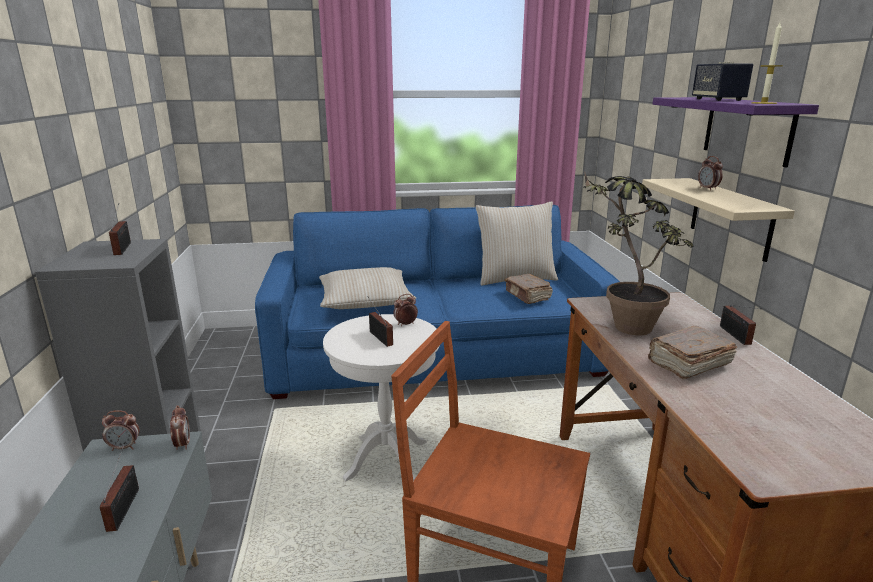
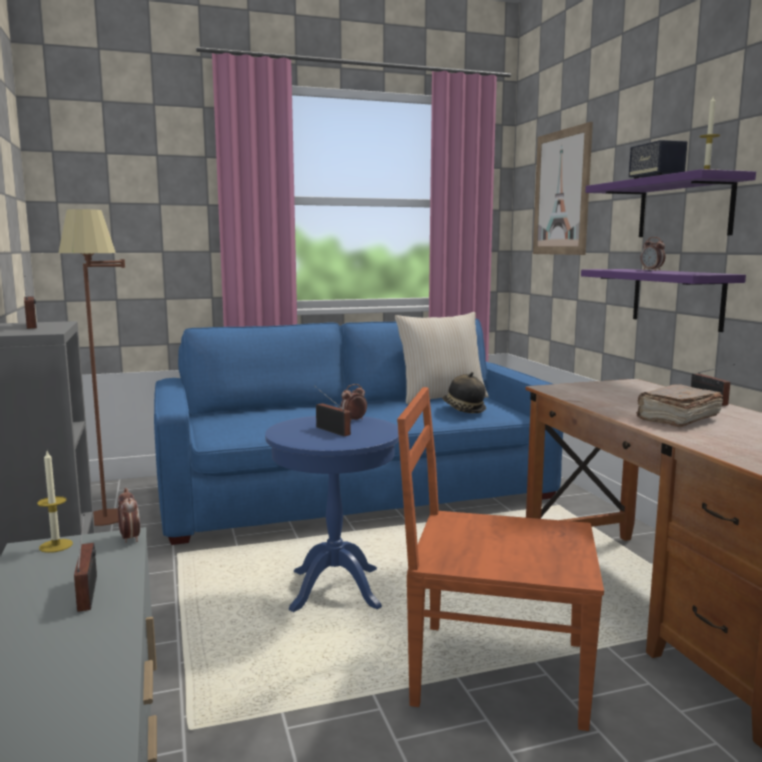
camera: 10 degrees left, 10 degrees down
(124, 447) = (56, 546): alarm clock -> candle
(233, 372) = (109, 524): none -> brown floor lamp
(365, 300) = (279, 420): beige pillow -> none
(386, 460) = (335, 589): white side table -> blue side table
(527, 296) = (463, 409): brown book -> hat
(621, 323) = (593, 398): potted plant -> none
(643, 90) = (561, 193): none -> picture
(730, 218) = (677, 298): beige shelf -> purple shelf

